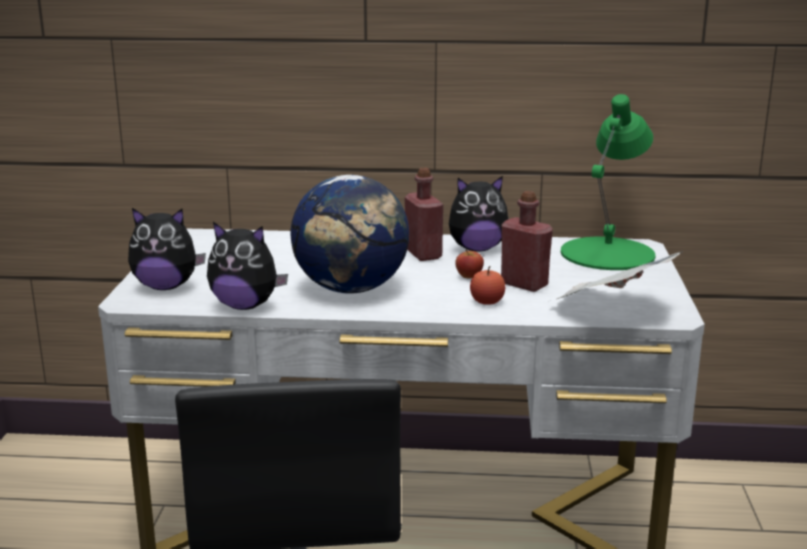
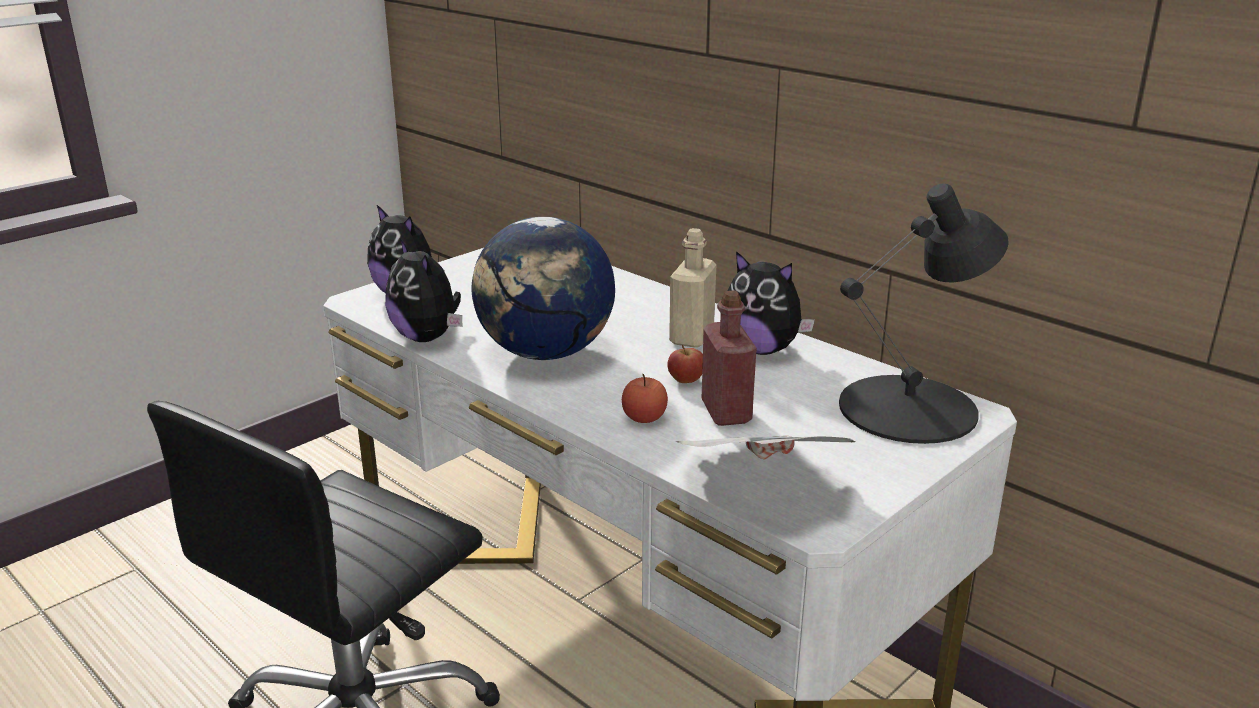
camera: 40 degrees right, 5 degrees up
(423, 254) = (691, 337): red bottle -> beige bottle
(608, 253) = (910, 409): green table lamp -> black table lamp

